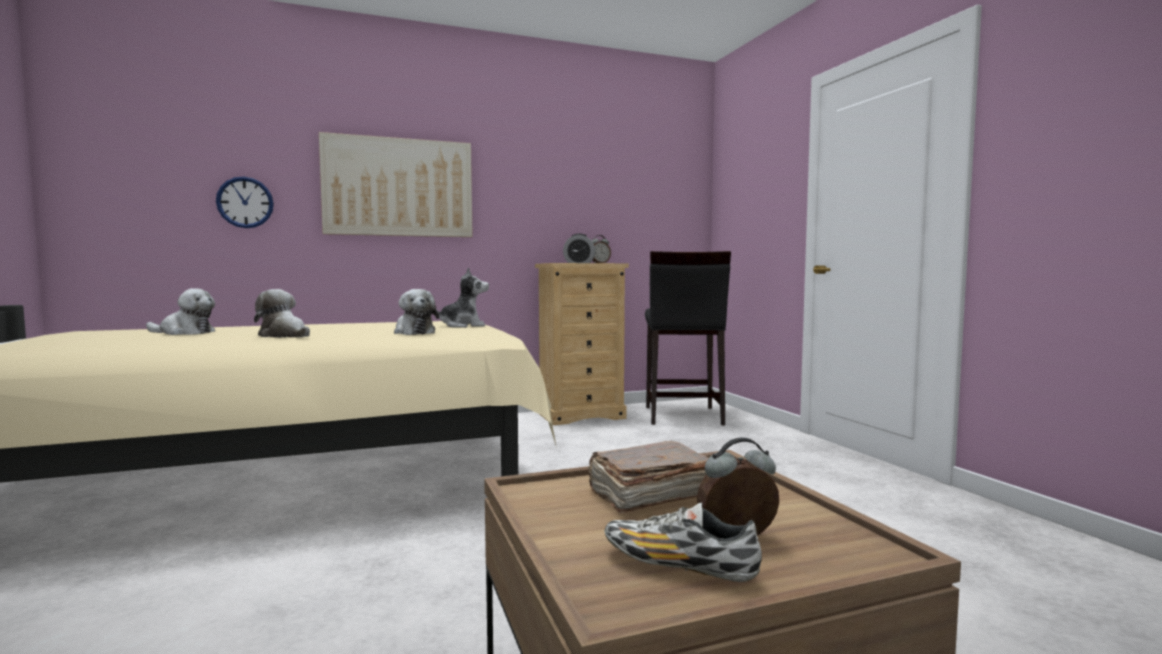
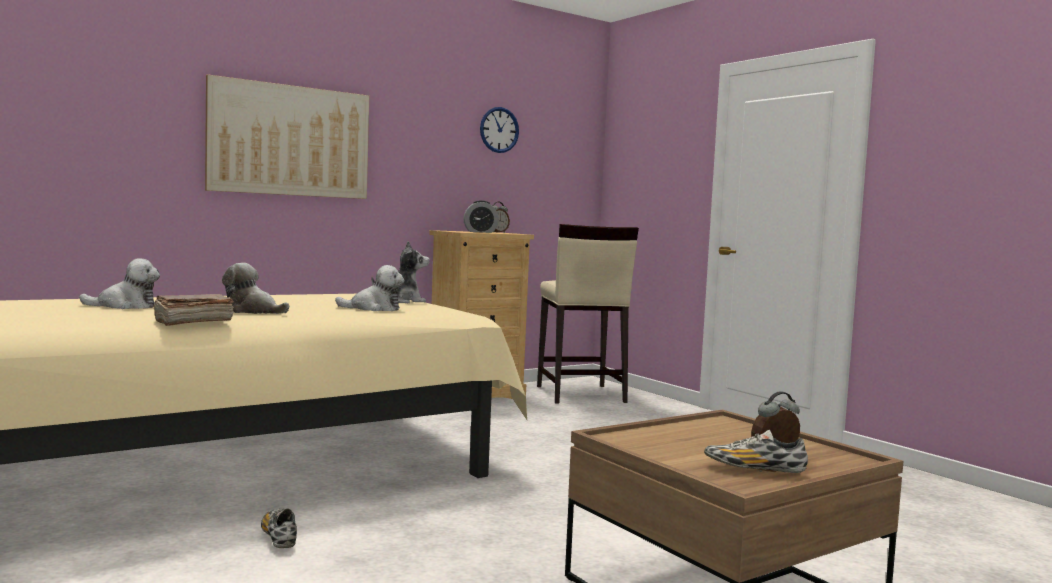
camera: 15 degrees left, 0 degrees up
(236, 572) = (278, 538): none -> shoe
(245, 202) = (119, 151): wall clock -> wall clock (499, 130)
(414, 332) = (374, 309): plush toy -> plush toy turned 45 degrees counterclockwise
(648, 495) = (695, 438): brown book -> brown book (192, 322)
(682, 416) = (580, 394): black stool -> beige stool

